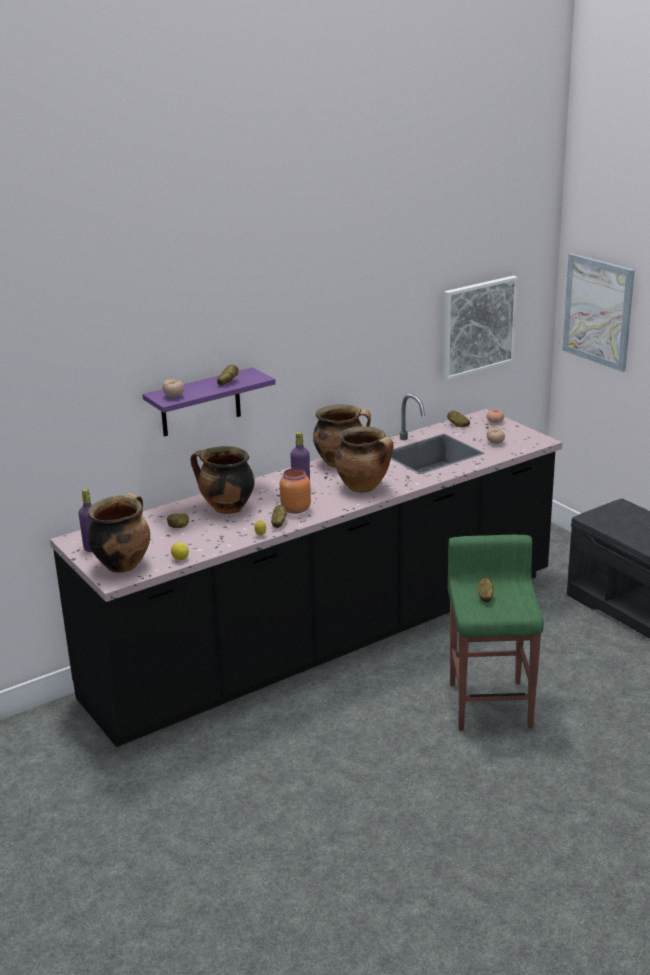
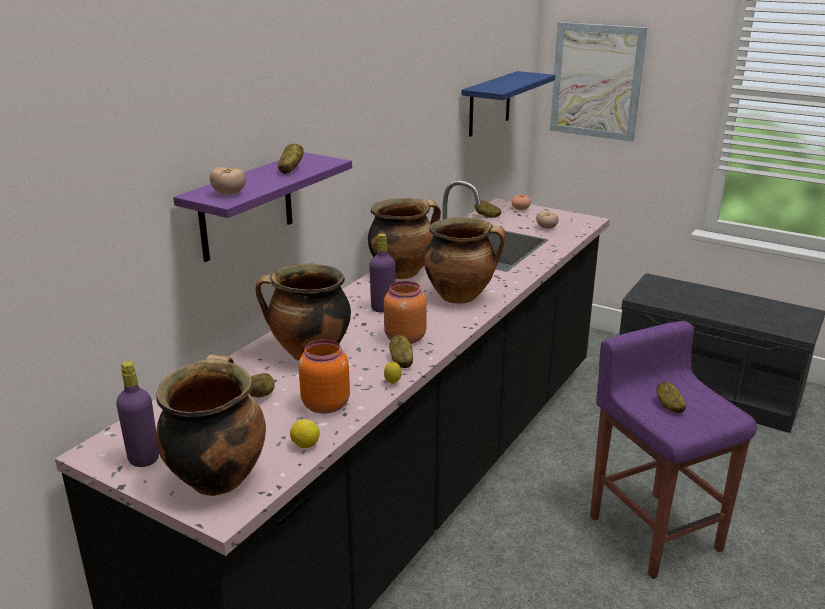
camera: 25 degrees left, 0 degrees up
(209, 539) = (325, 404): none -> orange jar
(478, 326) = (489, 104): picture -> blue shelf
(490, 703) = (653, 531): green stool -> purple stool

